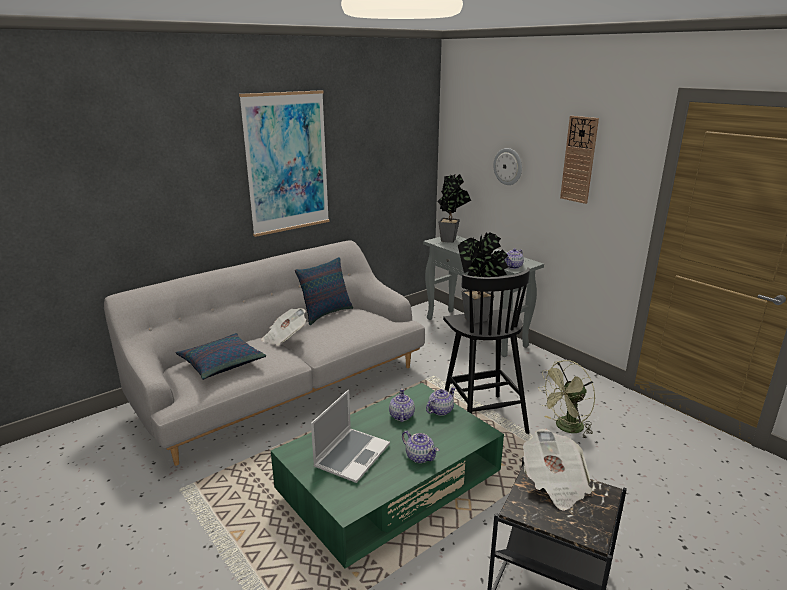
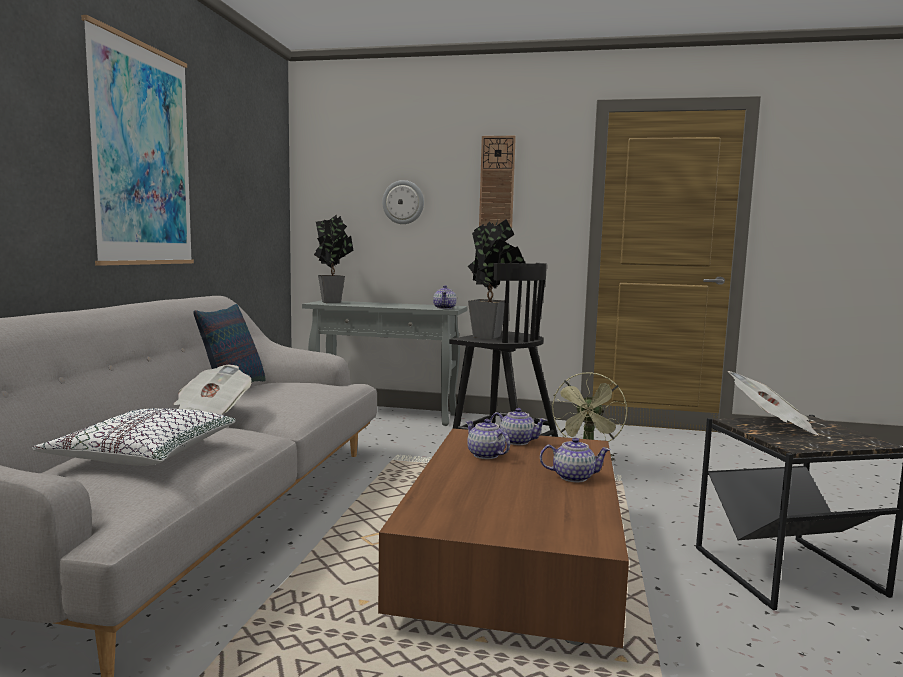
camera: 40 degrees left, 15 degrees down
(221, 364) = (143, 454): blue pillow -> white pillow
(351, 455) = (499, 499): laptop -> none
(389, 488) = (513, 561): green coffee table -> brown coffee table
(440, 410) = (516, 441): teapot -> teapot turned 105 degrees clockwise

